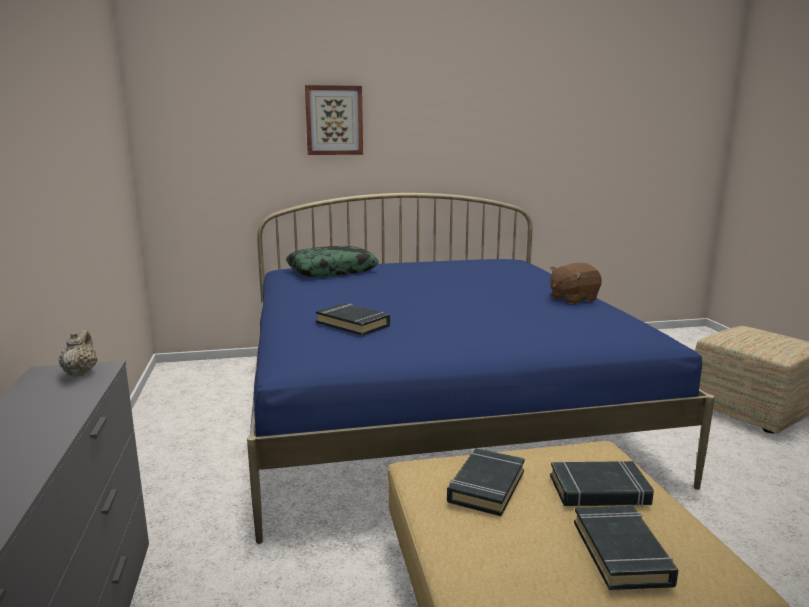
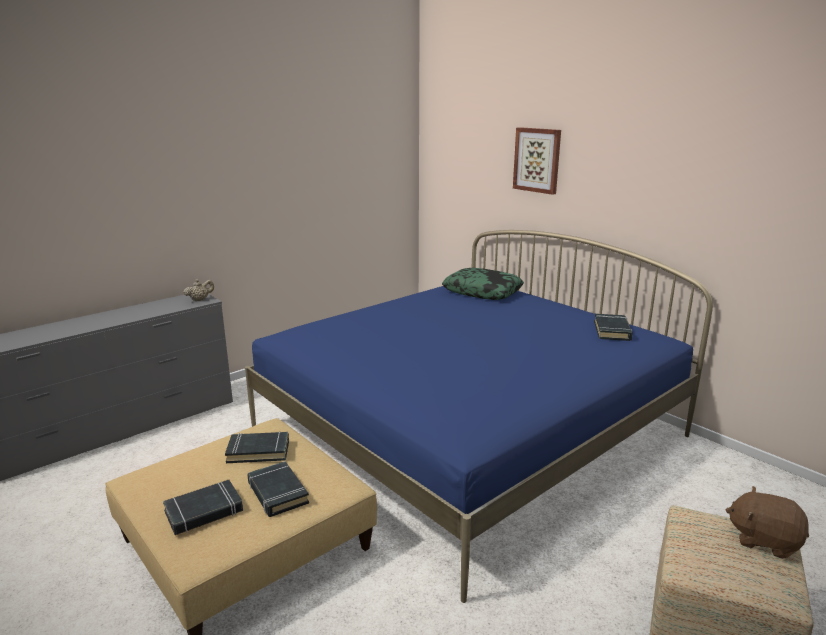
camera: 60 degrees right, 5 degrees up
(353, 324) = (356, 329): black book -> black book (612, 331)
(573, 299) = (531, 384): brown plush toy -> brown plush toy (764, 540)

